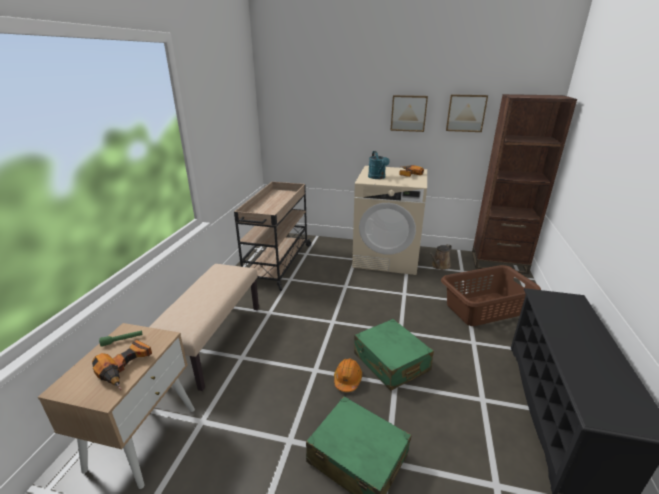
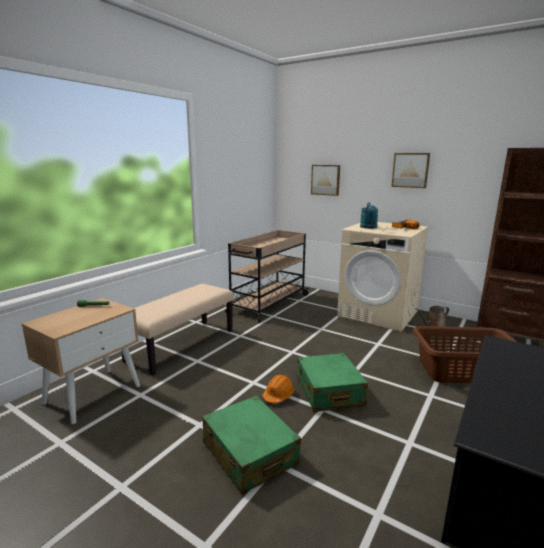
camera: 20 degrees right, 10 degrees down
(127, 368) = (84, 320): power drill -> none
(466, 113) = (470, 169): picture -> picture (326, 180)

